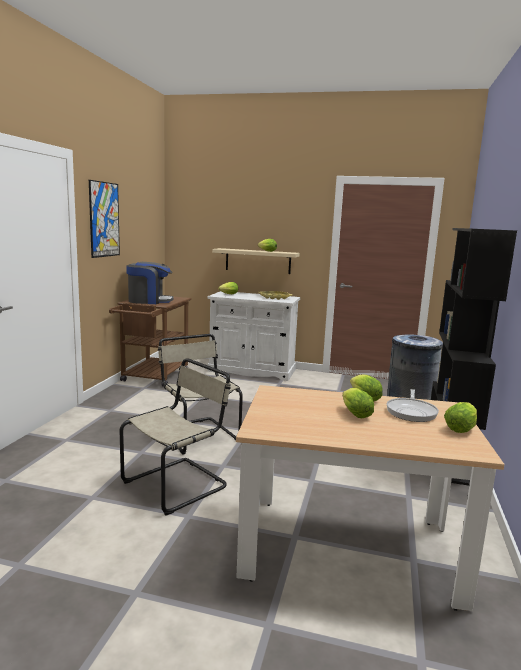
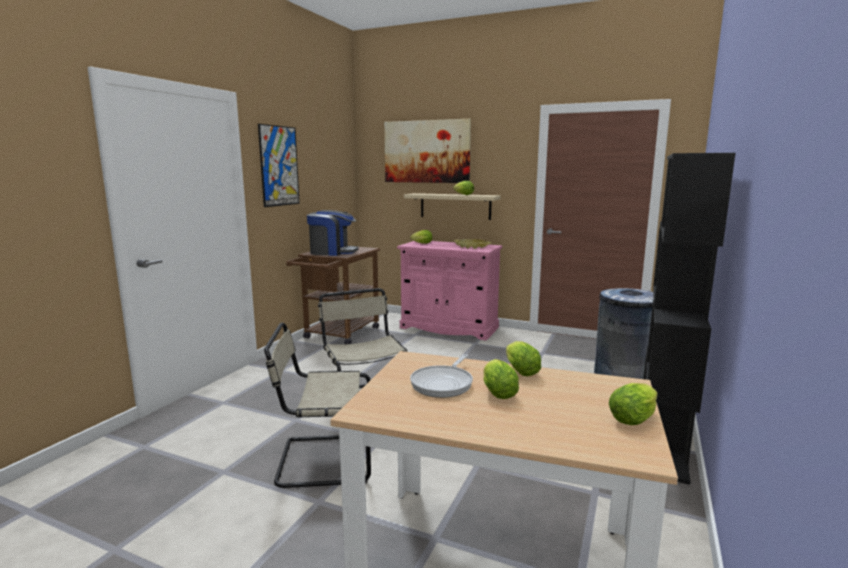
camera: 10 degrees right, 0 degrees up
(178, 484) = (322, 460): beige chair -> beige chair turned 150 degrees counterclockwise
(232, 211) = (426, 151): none -> picture
(252, 370) = (449, 328): white cabinet -> pink cabinet
(411, 412) = (575, 392): frying pan -> frying pan (443, 383)

